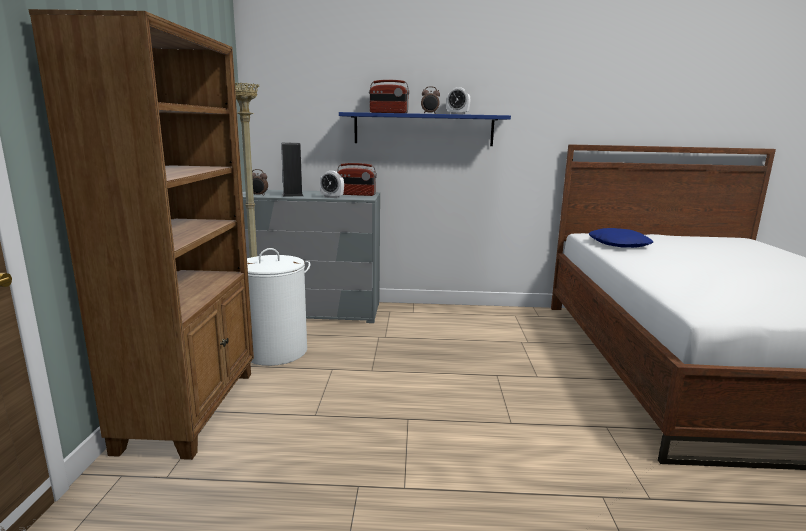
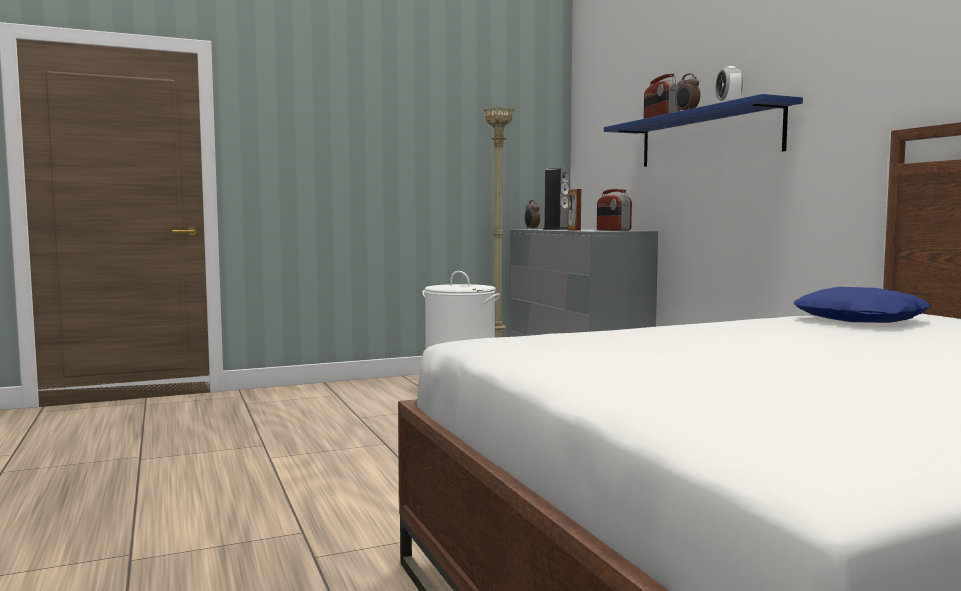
camera: 65 degrees right, 10 degrees down
(192, 408) = (335, 390): brown bookcase -> none
(332, 197) = (574, 230): alarm clock -> picture frame

